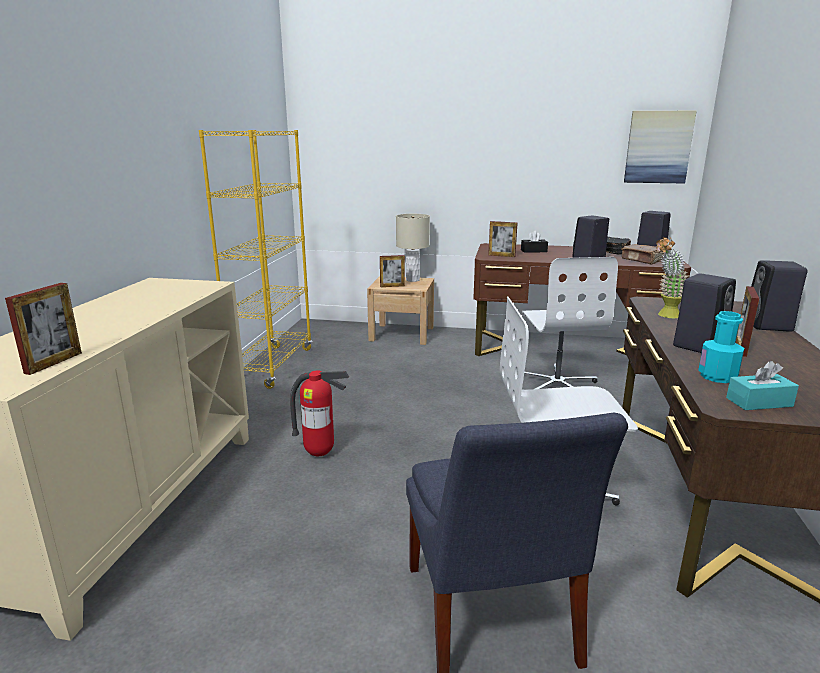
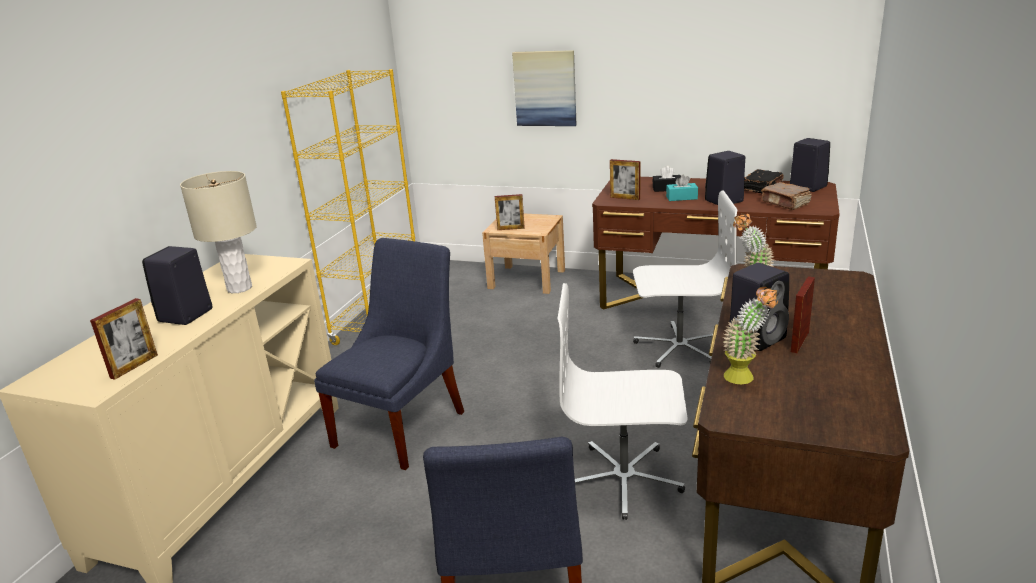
camera: 10 degrees right, 5 degrees up
(320, 453) = (403, 425): fire extinguisher -> blue chair
(412, 280) = (537, 218): beige table lamp -> beige table lamp (240, 288)
(557, 384) = (678, 347): white office chair -> white office chair turned 90 degrees counterclockwise
(658, 147) = (816, 62): picture -> picture (545, 88)
(717, 376) = (745, 379): turquoise bottle -> potted plant
(759, 402) = (763, 412): turquoise tissue box -> turquoise tissue box (681, 198)
(769, 326) = (857, 309): black speaker -> black speaker (185, 316)

